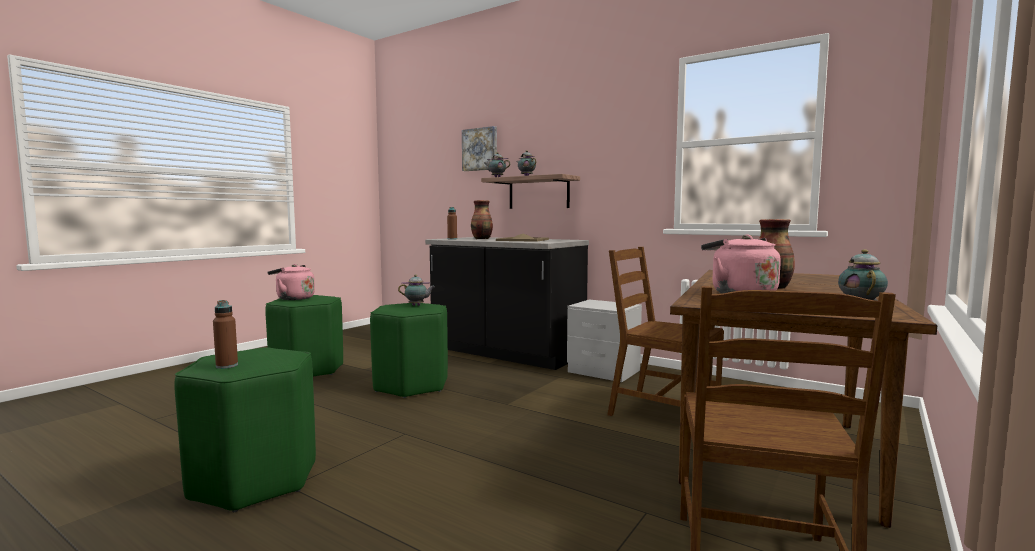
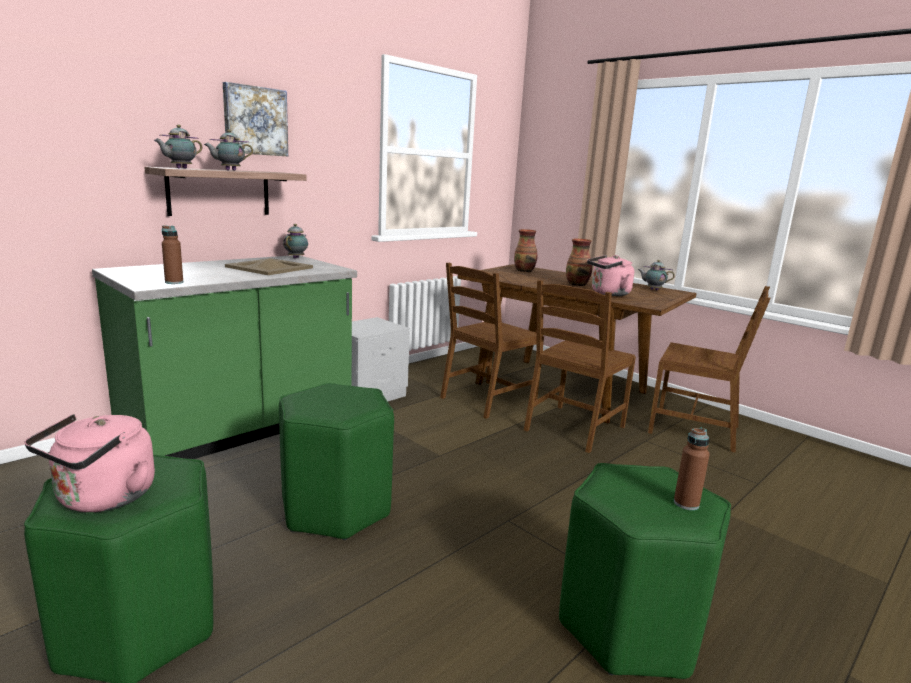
camera: 80 degrees left, 10 degrees up
(417, 305) = (328, 395): teapot -> teapot (296, 258)
(480, 149) = (86, 103): picture -> picture (255, 121)
(482, 239) = (199, 273): vase -> vase (524, 271)
(506, 353) = (241, 429): black counter -> green counter
(632, 460) = (574, 428): none -> brown chair

